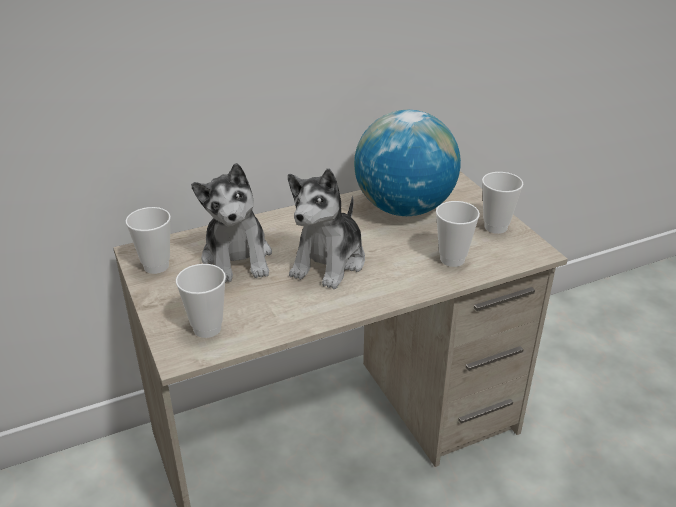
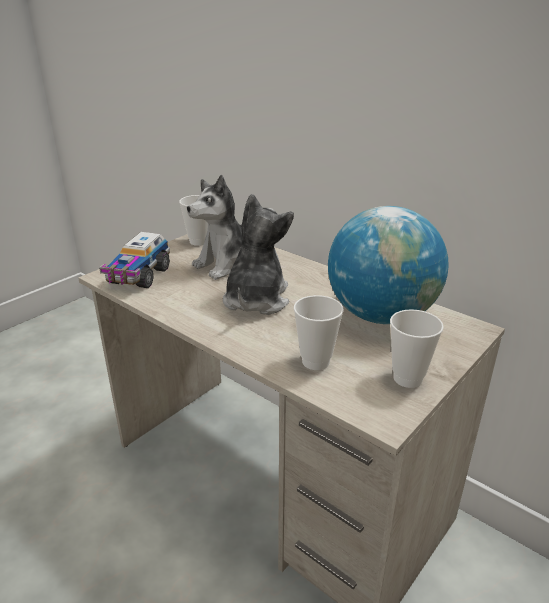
camera: 65 degrees right, 5 degrees down
(207, 328) = (138, 276): cup -> toy truck
(329, 262) = (256, 300): plush toy -> plush toy turned 105 degrees clockwise

